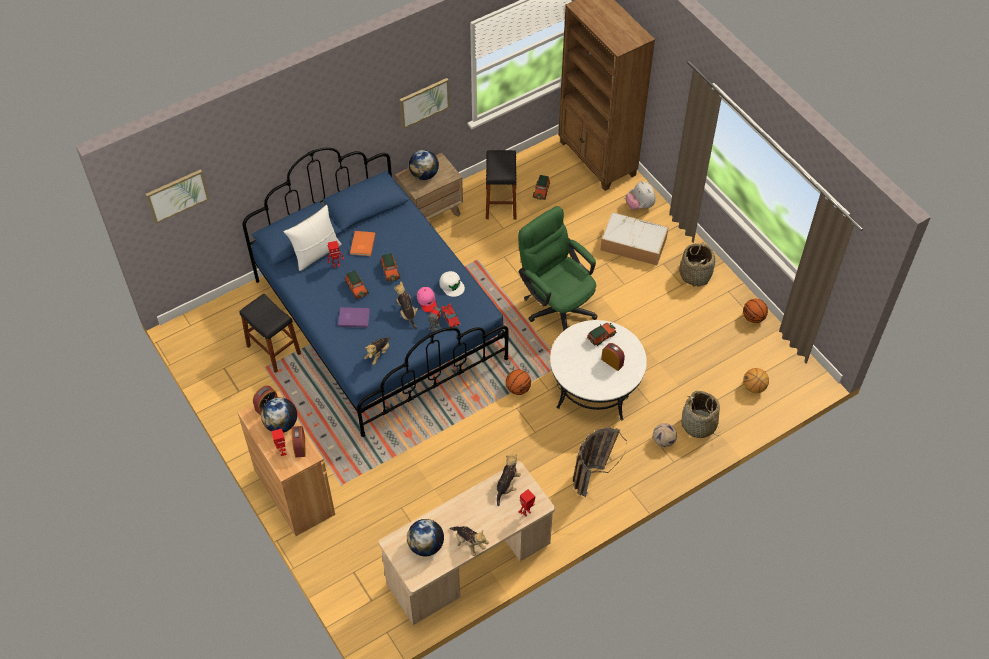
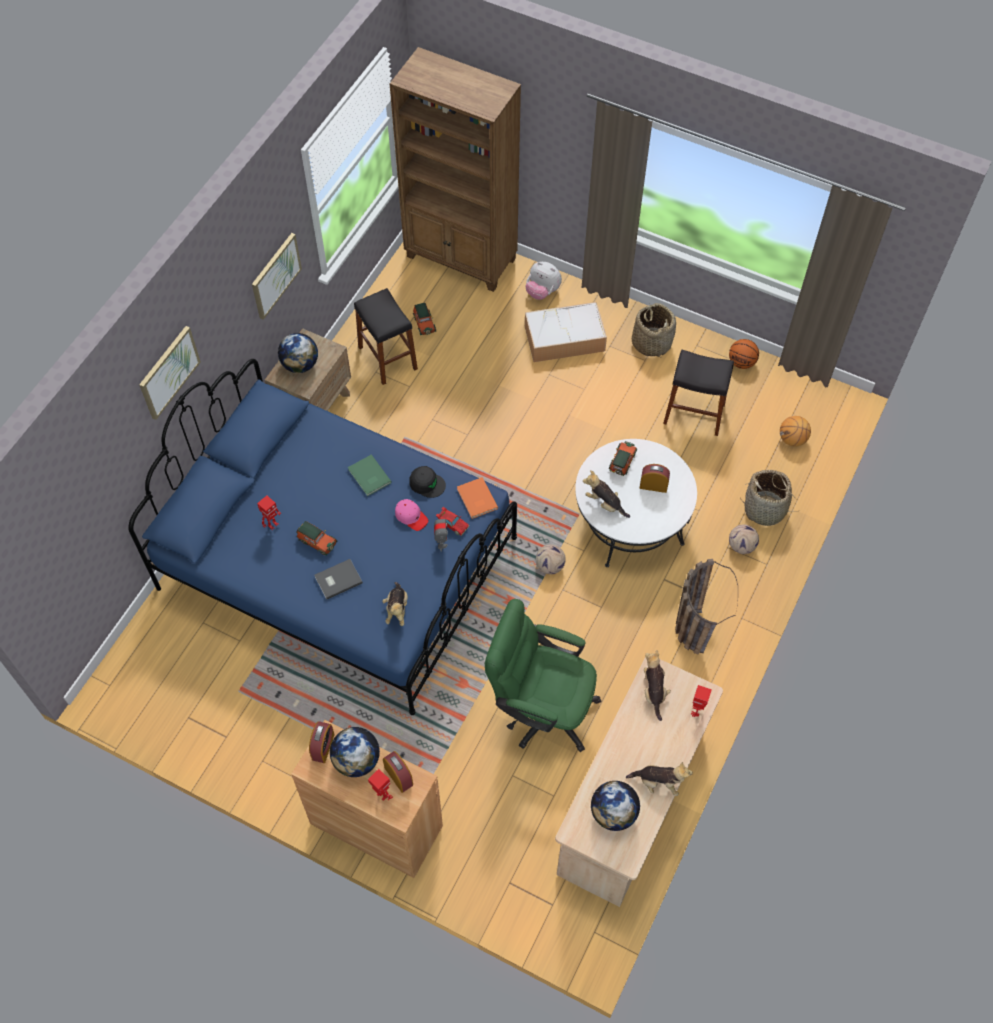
camera: 30 degrees left, 5 degrees up
(177, 195) = (50, 536): picture -> picture (168, 372)
(274, 350) = (235, 664): black stool -> black stool (694, 414)
(316, 253) = (237, 522): white pillow -> none
(353, 317) = (337, 579): purple book -> grey book
(362, 244) = (287, 484): orange book -> orange book (476, 499)
(390, 271) = (342, 501): toy car -> none
(407, 313) = (397, 542): plush toy -> plush toy (605, 503)
(417, 264) = (369, 477): none -> green book
(452, 285) = (427, 483): white cap -> black cap
(518, 389) = (550, 566): basketball -> football
(556, 305) = (528, 449): green office chair -> green office chair (541, 708)

